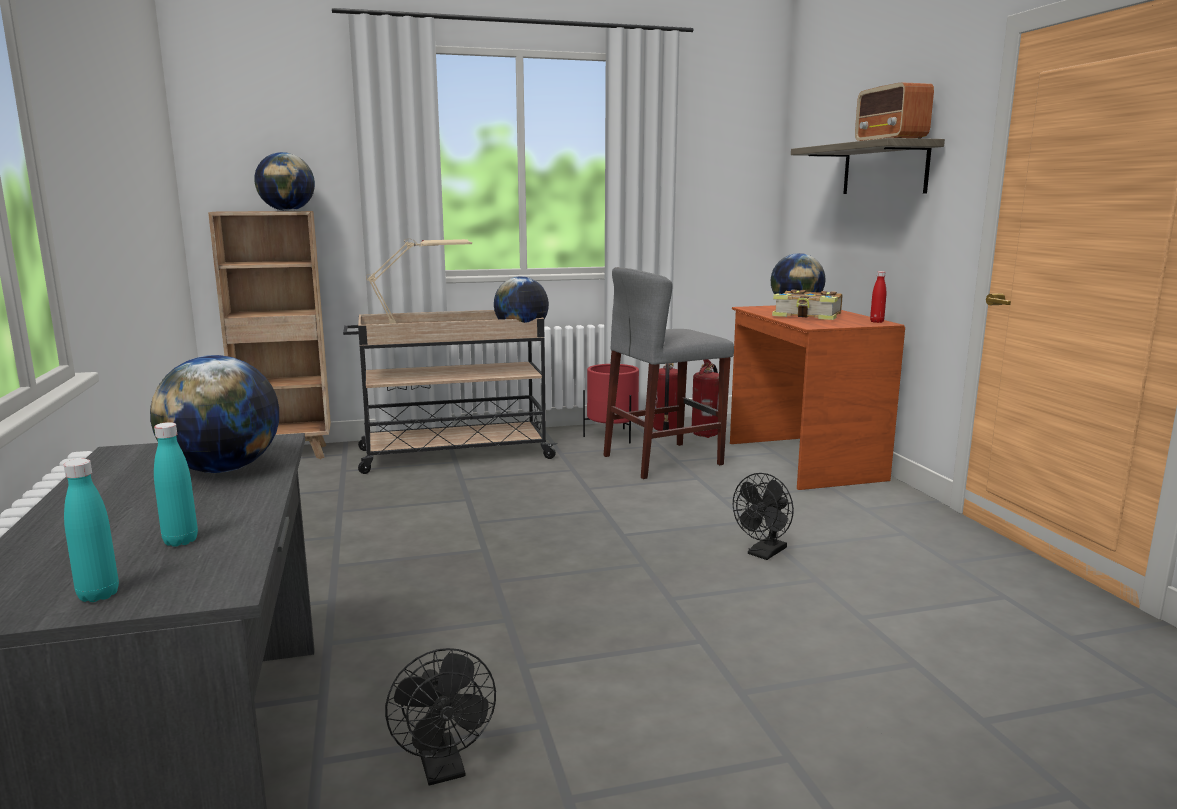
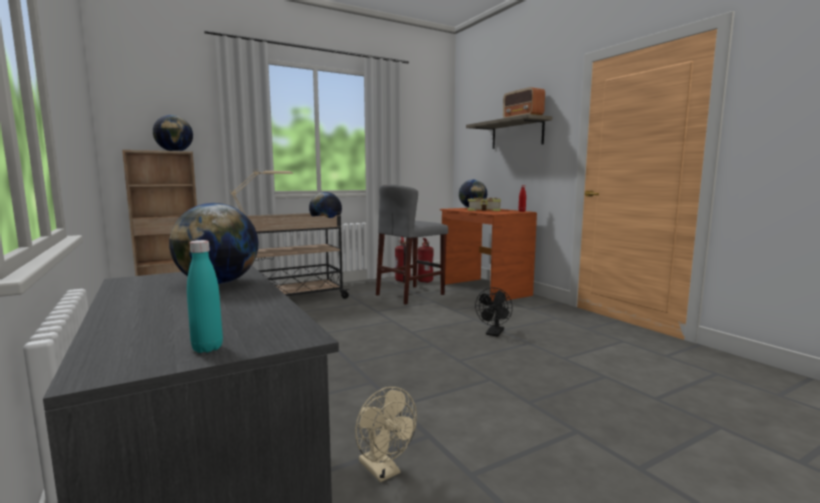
camera: 15 degrees left, 5 degrees down
(180, 541) = (235, 317): turquoise bottle -> none
(444, 769) = (383, 471): black fan -> beige fan
(612, 436) = (374, 285): red planter -> none

